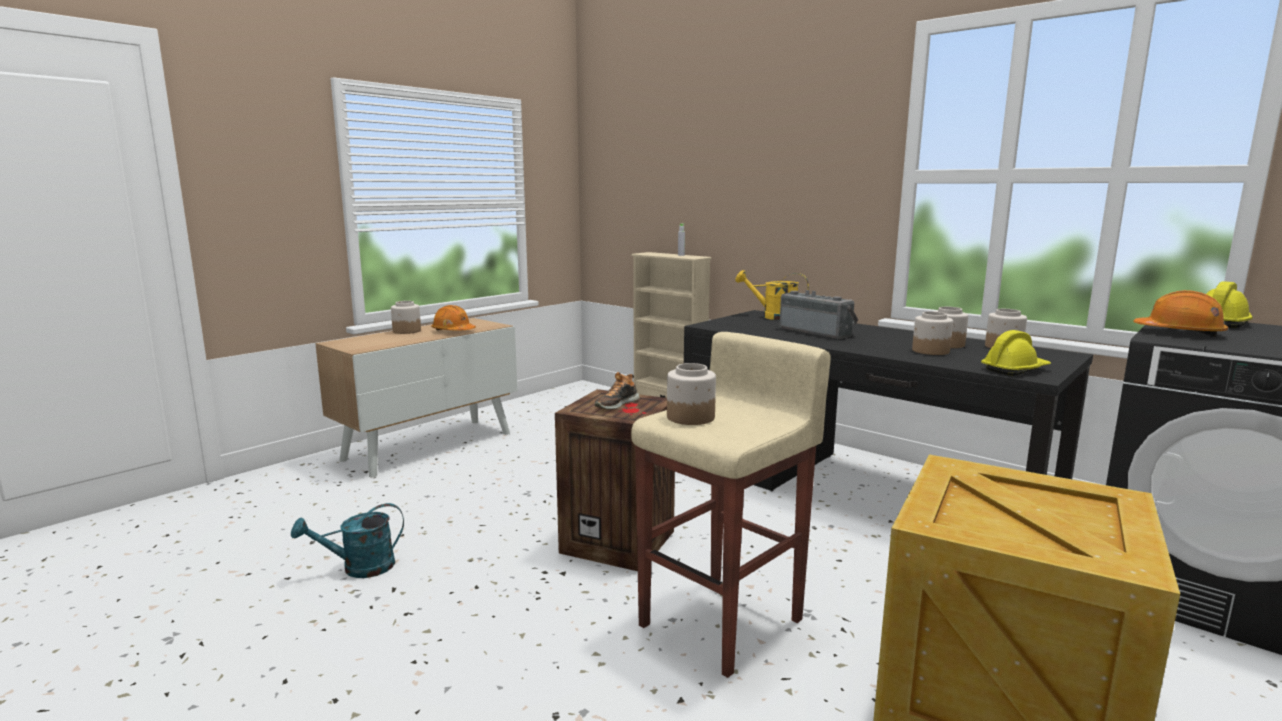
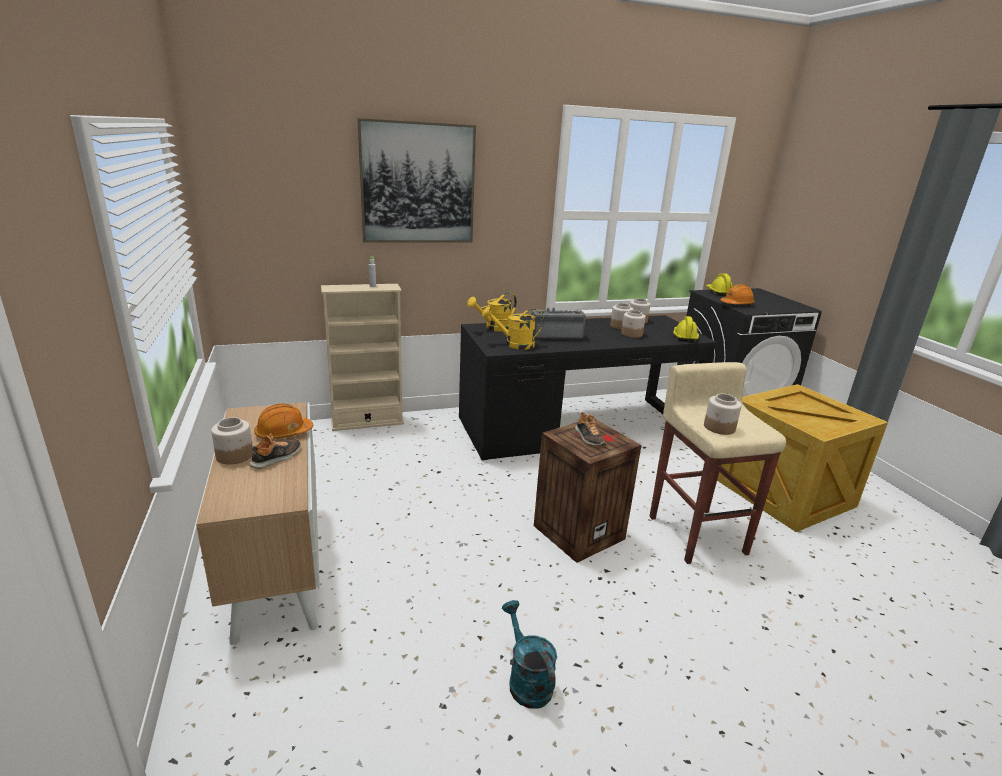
camera: 60 degrees left, 10 degrees up
(359, 568) = (526, 679): turquoise watering can -> turquoise watering can turned 150 degrees clockwise
(414, 337) = (277, 458): none -> shoe
(738, 145) = (418, 184): none -> picture
(742, 327) = (514, 344): none -> yellow watering can

